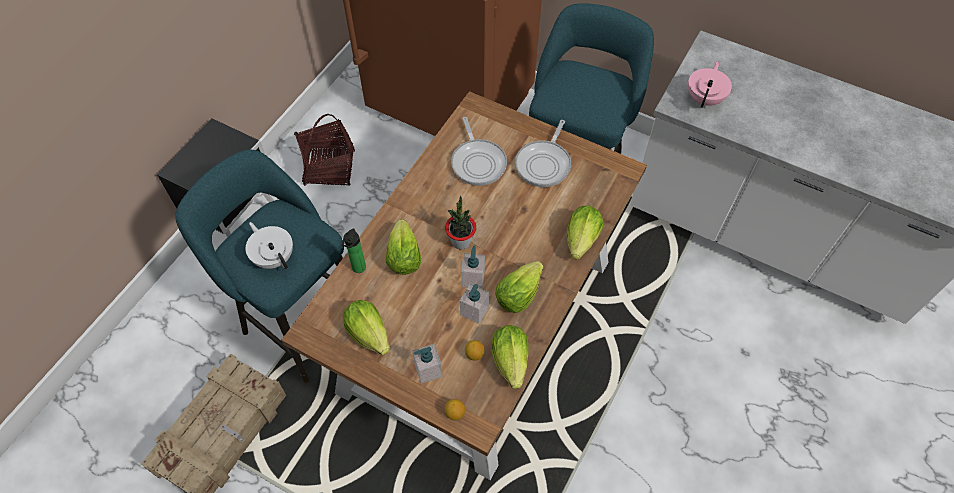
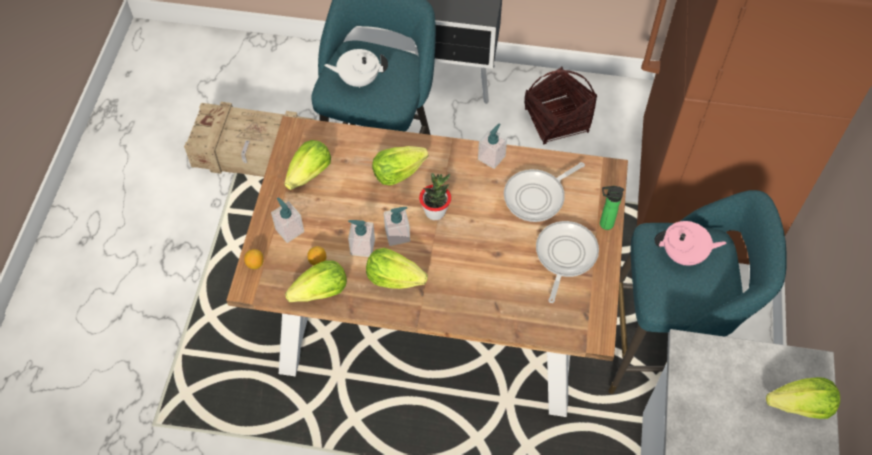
camera: 70 degrees right, 0 degrees up
(274, 257) = (358, 79): white teapot -> white teapot turned 120 degrees counterclockwise
(358, 269) = (371, 143): bottle -> bottle (604, 224)
(422, 180) = (491, 157): none -> soap dispenser
(544, 163) = (564, 256): frying pan -> frying pan turned 105 degrees clockwise
(582, 239) = (482, 316): lettuce -> lettuce (800, 406)
(705, 99) = (717, 379): pink teapot -> pink teapot (683, 254)

